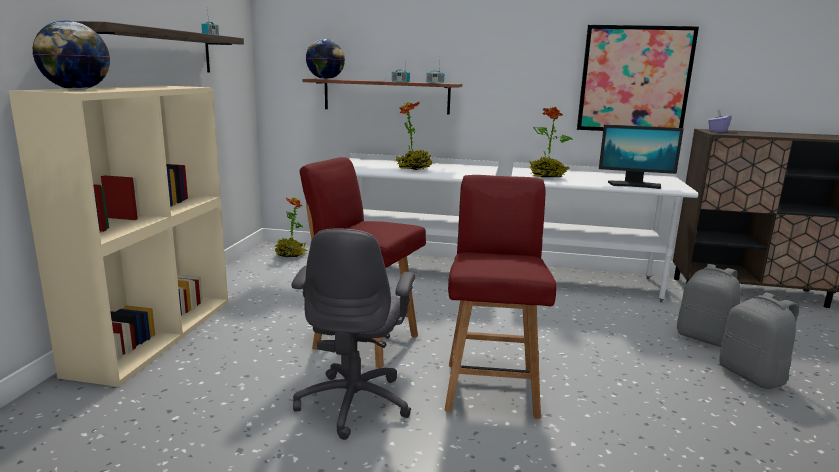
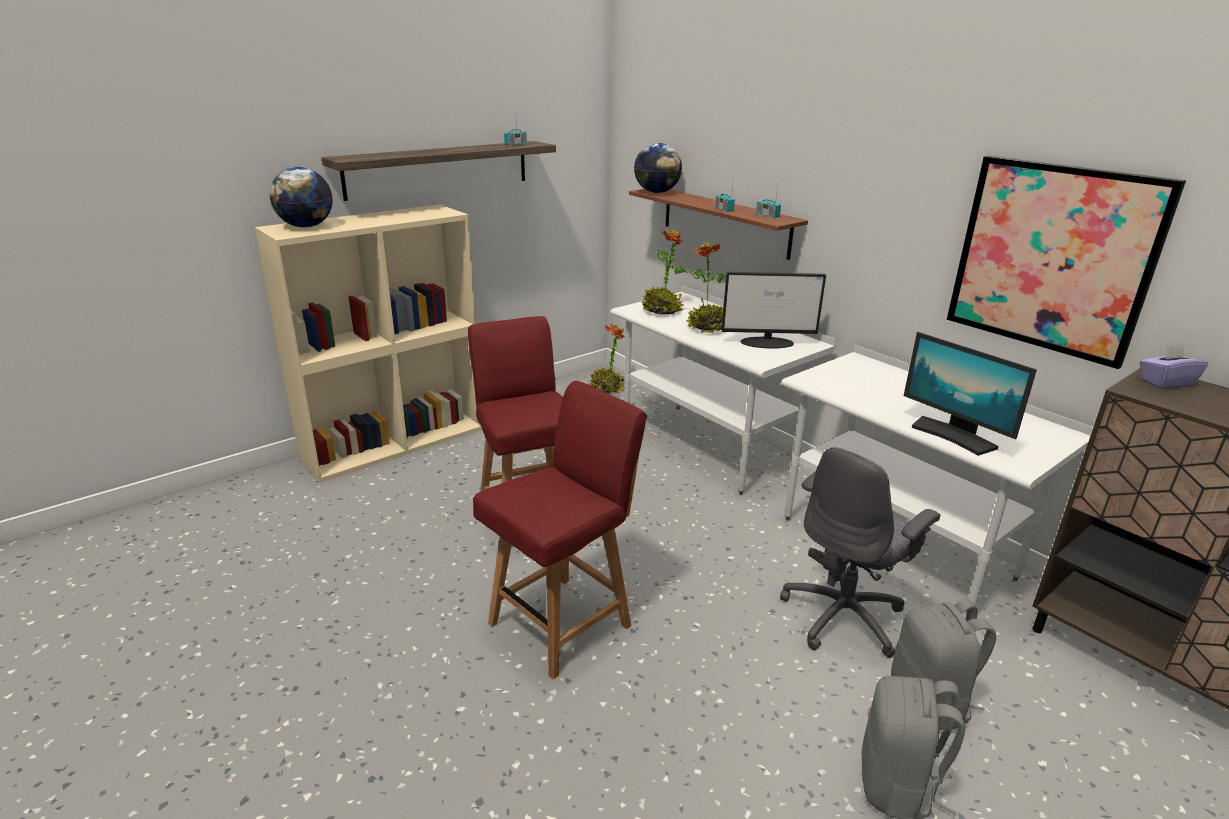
camera: 40 degrees right, 10 degrees up
(355, 402) = (436, 576): grey office chair -> grey office chair (844, 616)
(463, 169) = (768, 342): none -> monitor
(547, 177) = (852, 384): potted plant -> potted plant (662, 311)

